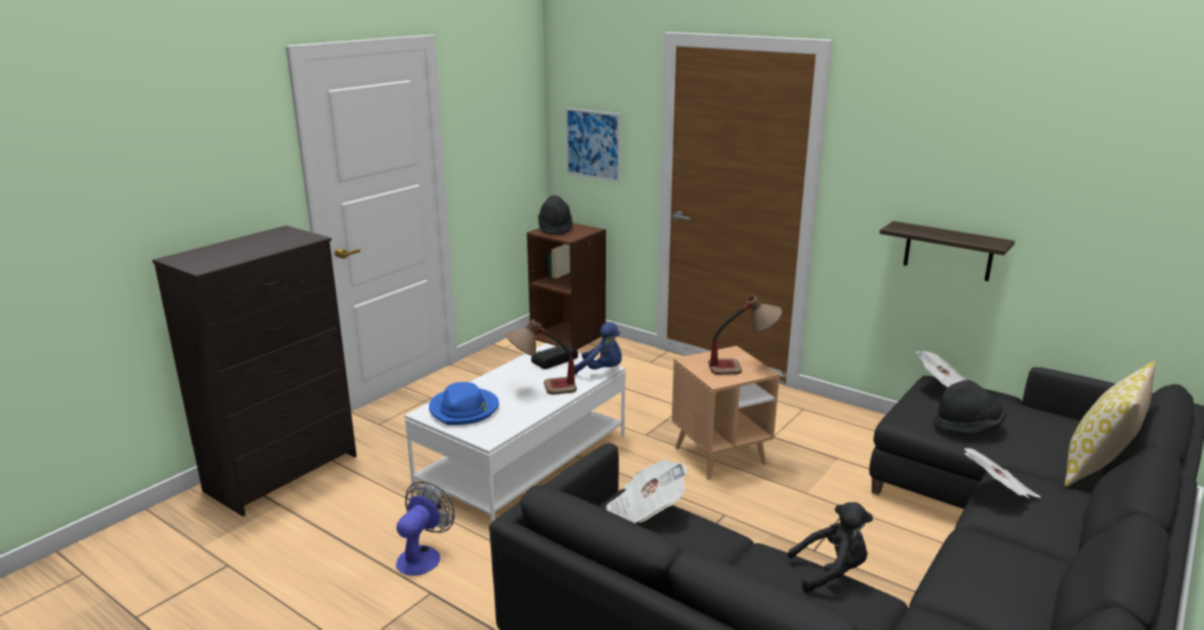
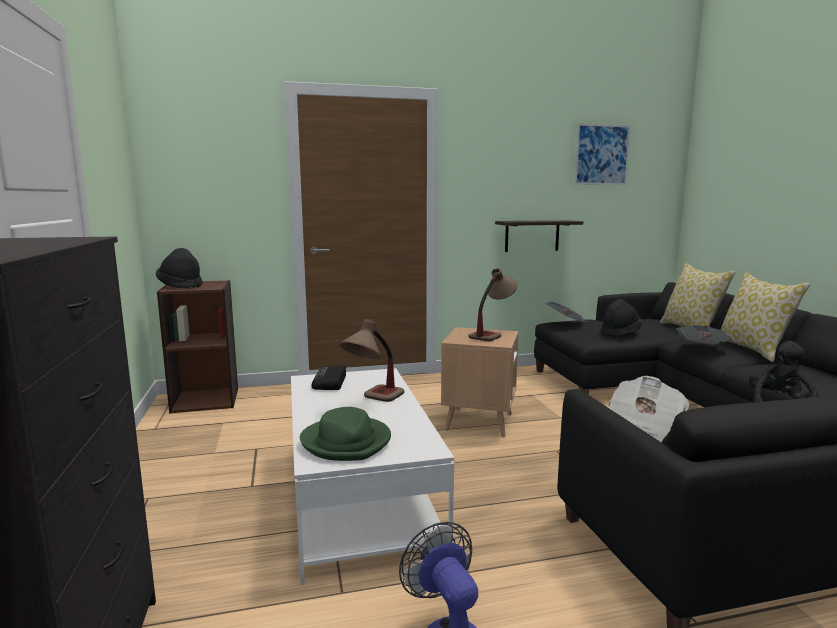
camera: 50 degrees left, 10 degrees down
(464, 409) = (347, 442): blue hat -> green hat
(593, 144) = (205, 196): picture -> picture (602, 154)
(601, 370) = (385, 375): blue plush toy -> none
(1075, 529) = (753, 350): none -> pillow

